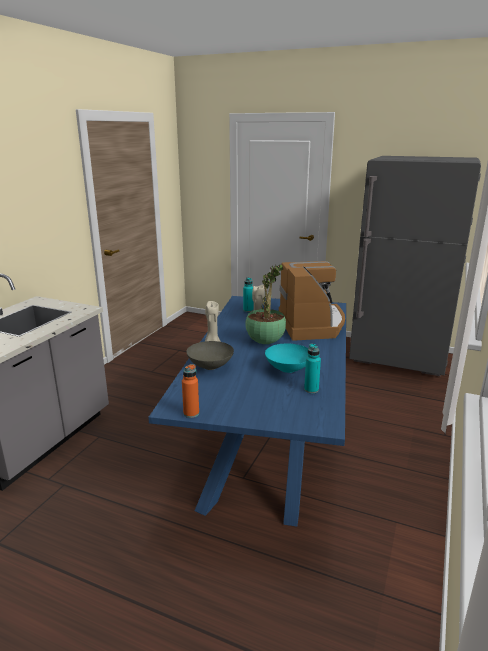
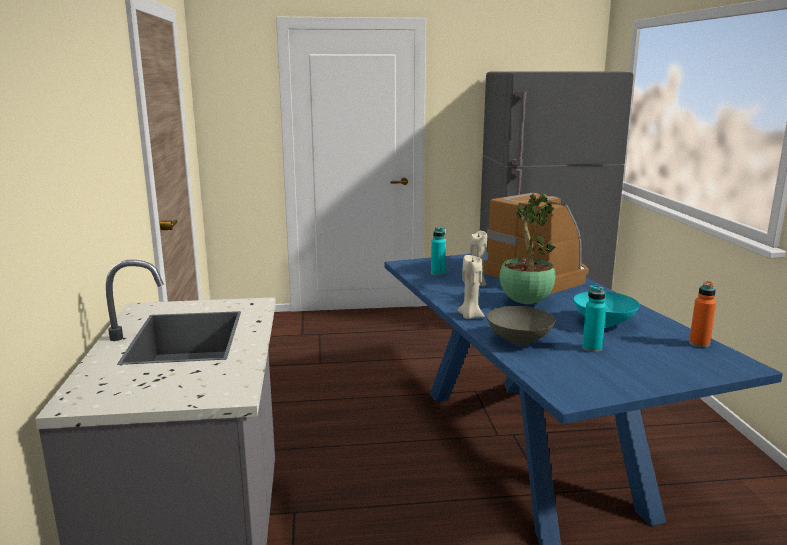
camera: 30 degrees left, 5 degrees down
(191, 413) = (602, 395): orange bottle -> orange bottle (699, 344)
(311, 390) = (665, 337): turquoise bottle -> turquoise bottle (592, 348)

